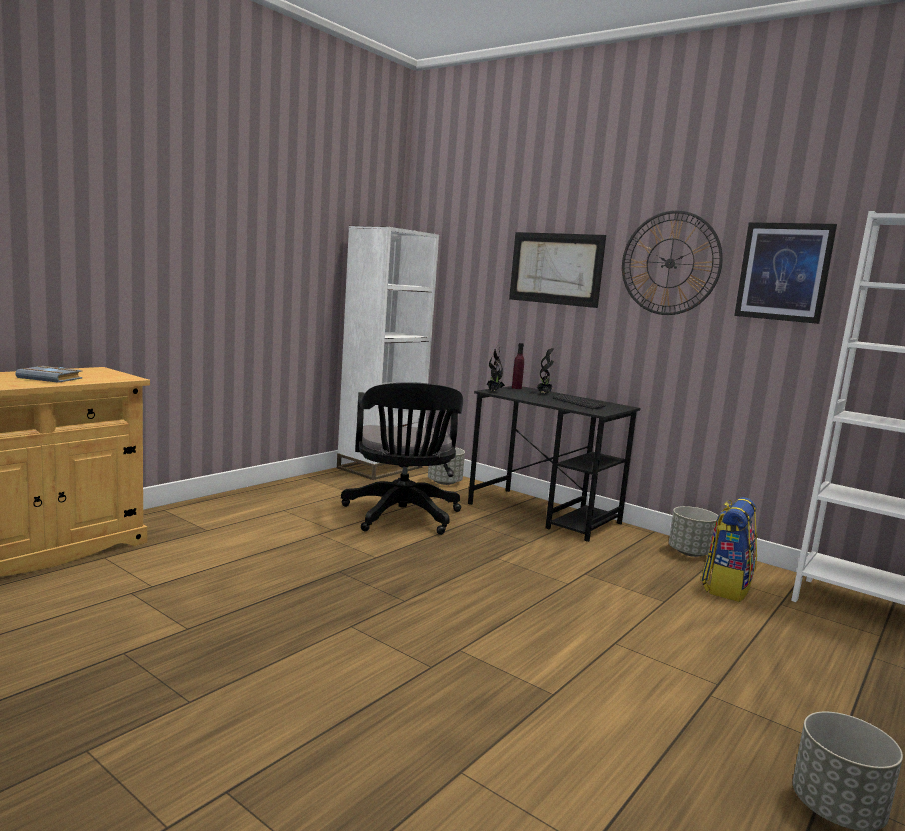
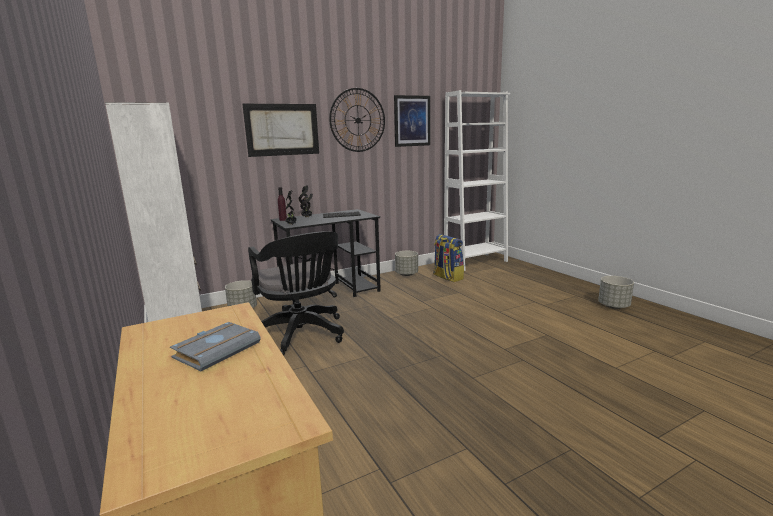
camera: 65 degrees left, 5 degrees up
(402, 517) = (302, 335): black office chair -> black office chair turned 45 degrees clockwise

